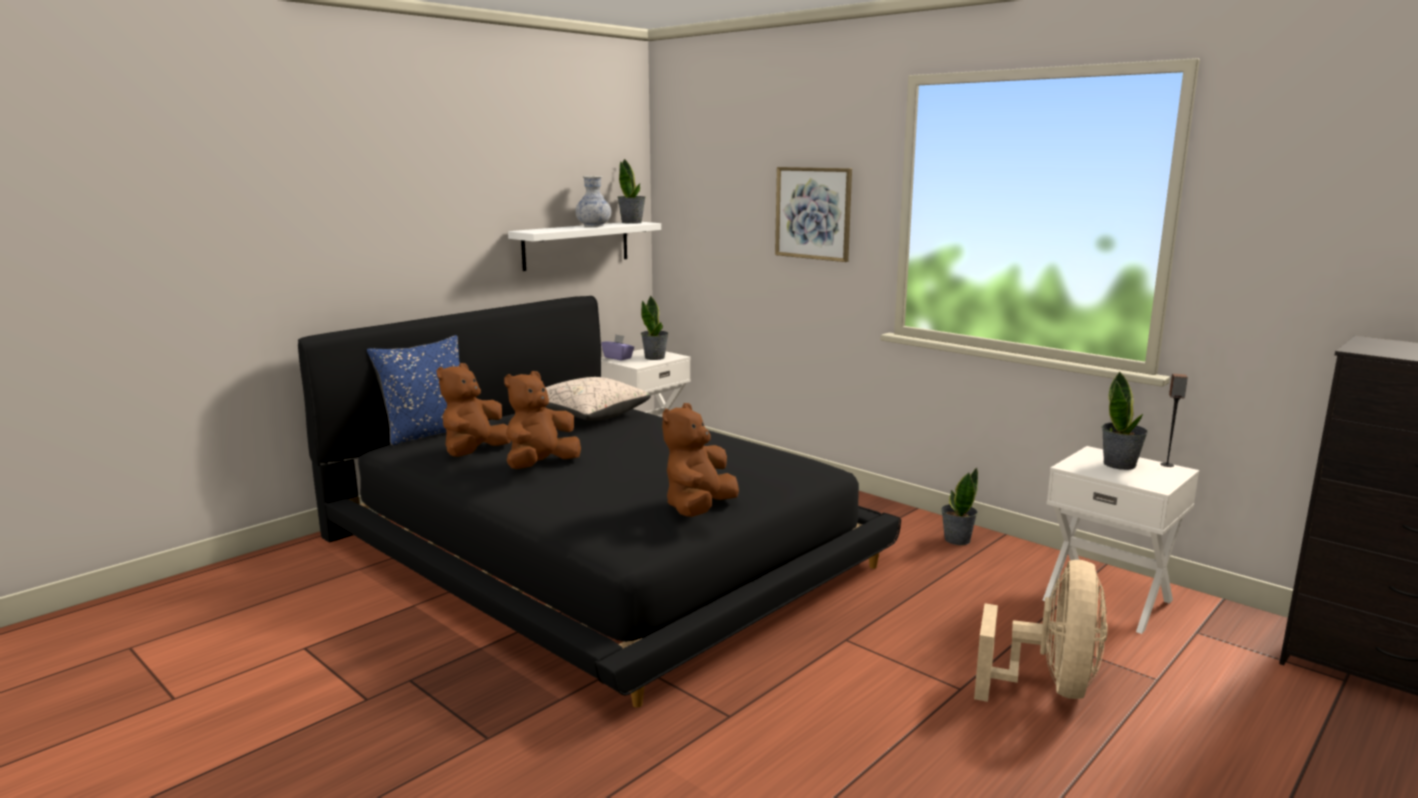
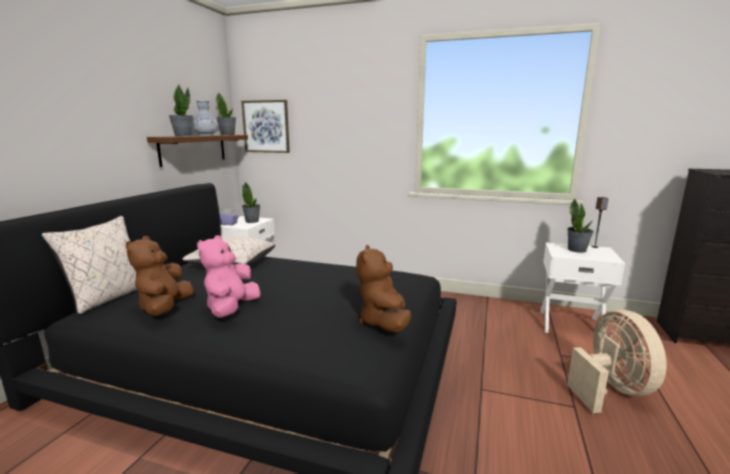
camera: 25 degrees left, 0 degrees up
(430, 433) = (110, 297): blue pillow -> beige pillow
(540, 465) = (231, 309): brown plush toy -> pink plush toy
(576, 245) = (193, 149): white shelf -> brown shelf
(813, 213) = (356, 123): picture -> picture (266, 126)
(956, 539) = (469, 305): potted plant -> potted plant (183, 136)

